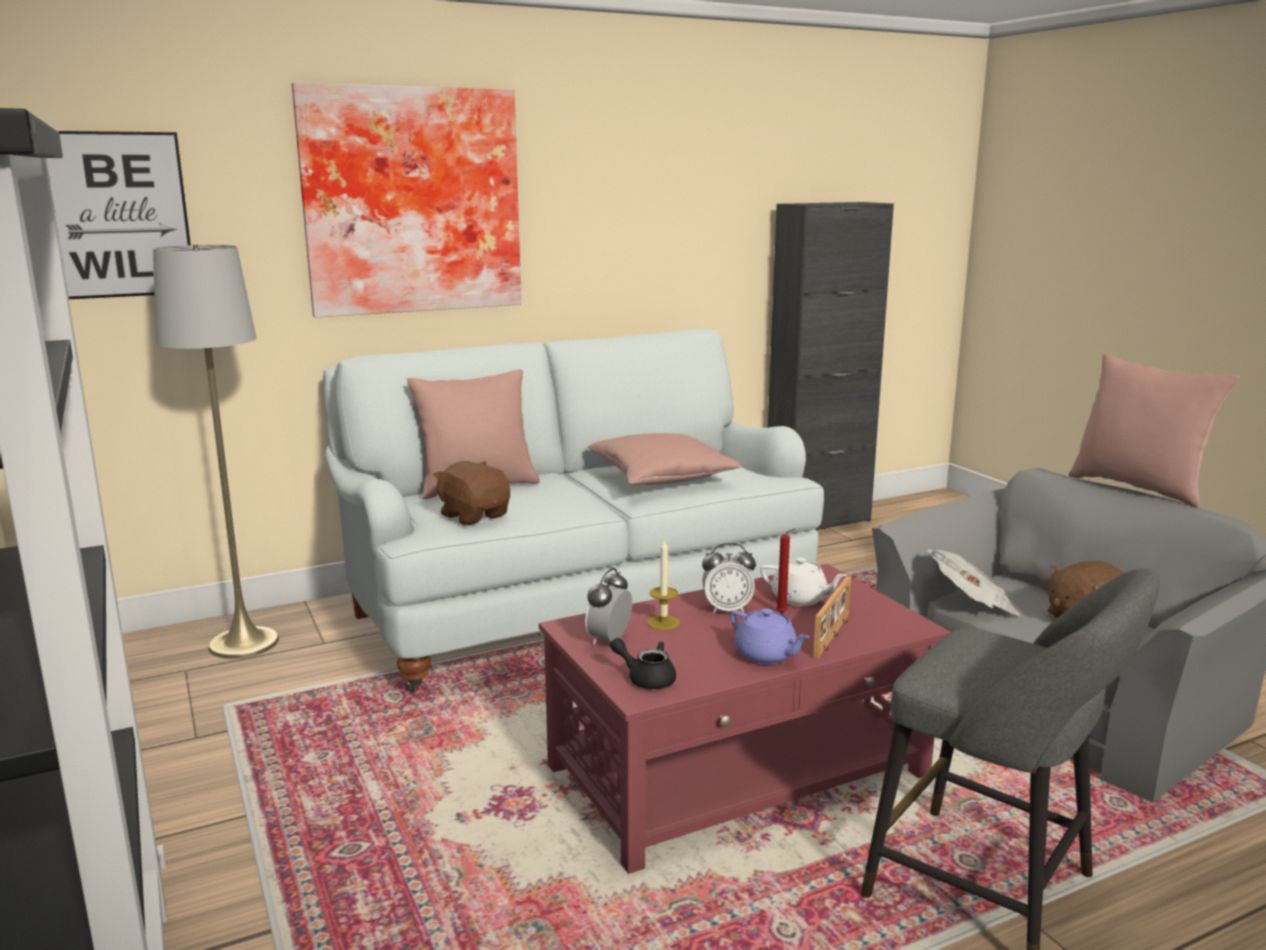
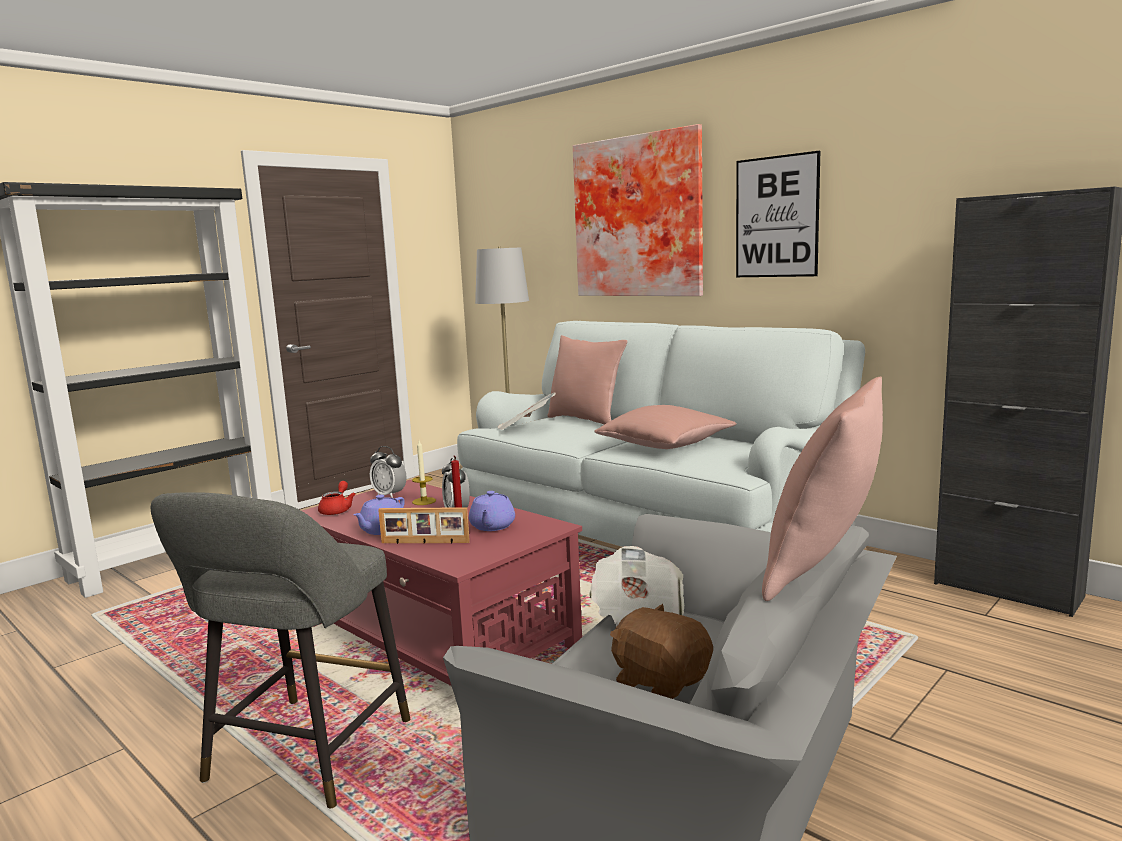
camera: 70 degrees right, 5 degrees down
(121, 215) = (510, 232): picture -> picture (776, 217)
(474, 516) = (525, 428): brown plush toy -> newspaper
(609, 640) = (389, 495): alarm clock -> alarm clock turned 150 degrees counterclockwise
(646, 678) = (337, 510): black teapot -> red teapot
(800, 599) = (492, 526): white teapot -> purple teapot

